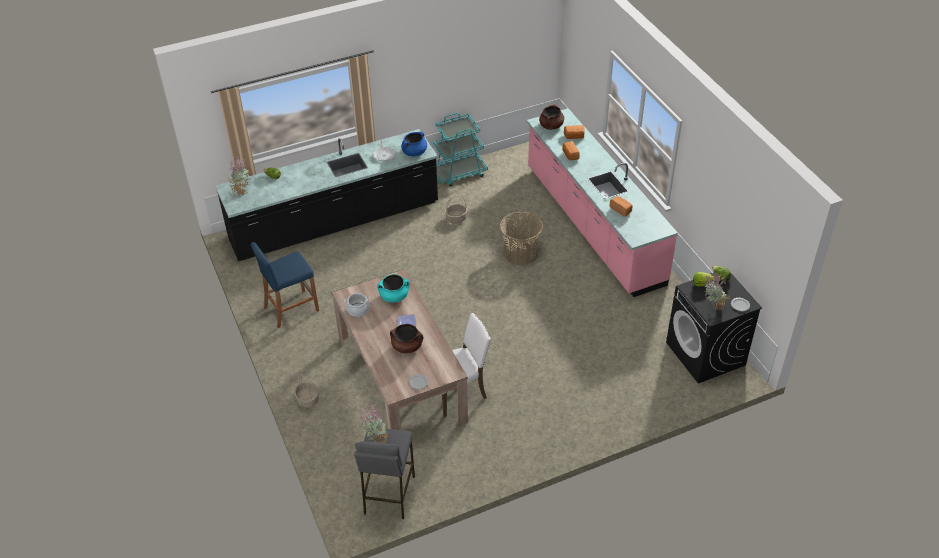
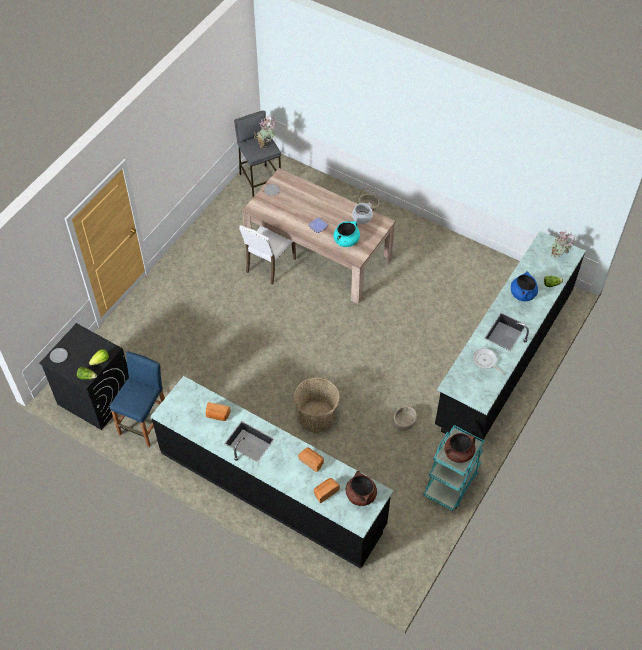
camera: 145 degrees right, 10 degrees up
(291, 308) = (451, 262): blue stool -> blue stool (145, 423)
(407, 346) = (301, 209): brown cooking pot -> brown cooking pot (458, 453)
(414, 152) = (461, 379): blue cooking pot -> blue cooking pot (522, 294)
(592, 225) = (272, 488): pink counter -> black counter
(713, 307) = (81, 342): potted plant -> none

